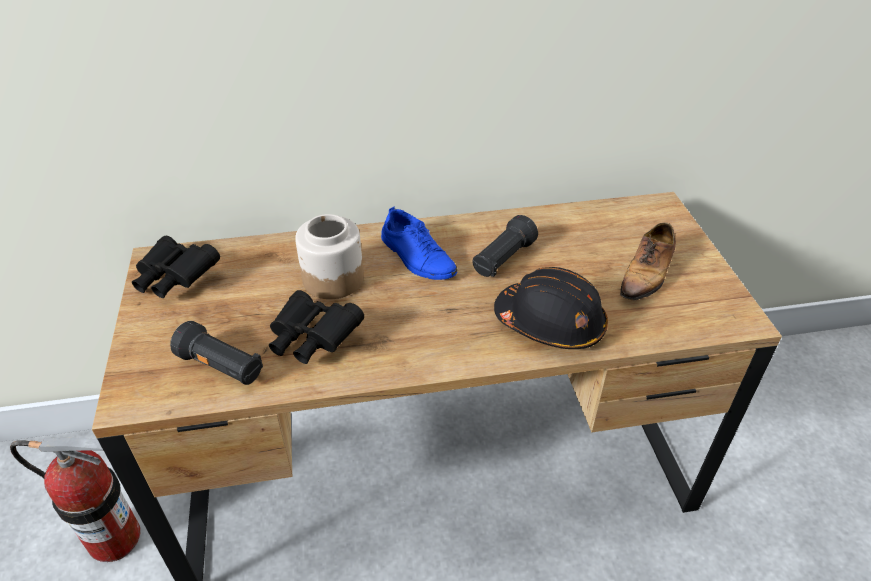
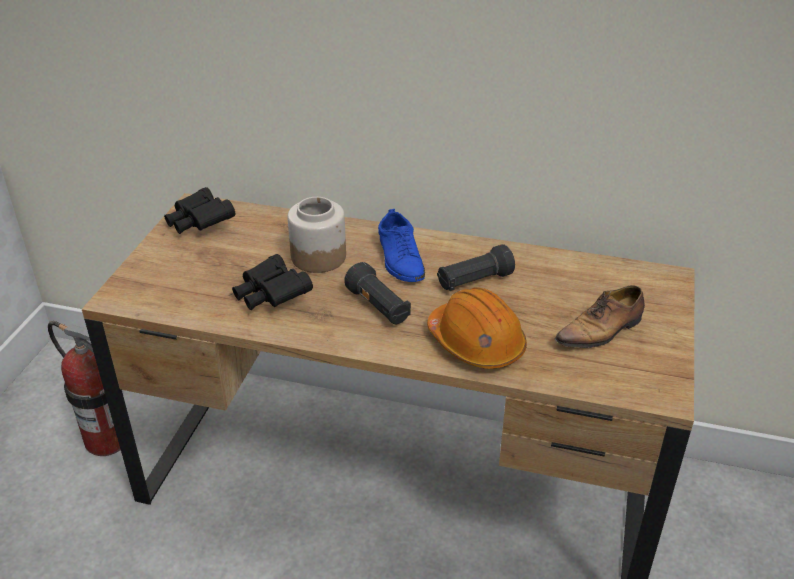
camera: 25 degrees right, 5 degrees down
(222, 367) = (192, 296): black flashlight -> black flashlight (378, 307)
(550, 323) = (476, 343): black hard hat -> orange hard hat

